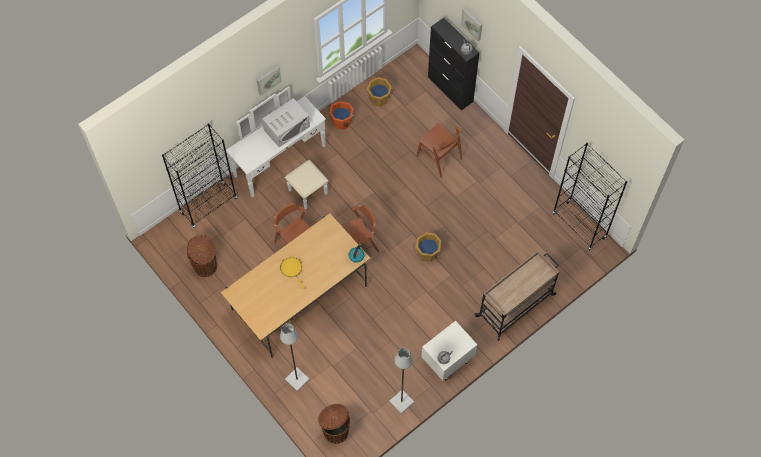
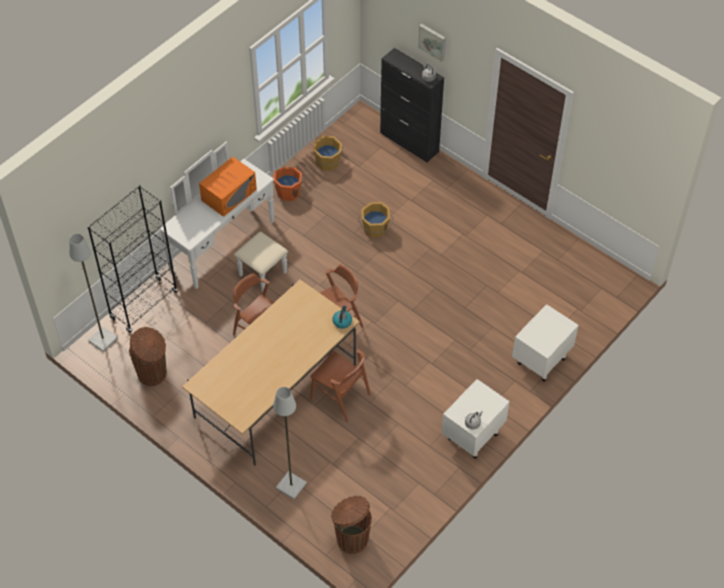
camera: 10 degrees left, 10 degrees down
(268, 79) = (202, 130): picture -> none
(287, 128) = (229, 195): white microwave -> orange microwave
(292, 269) = (266, 347): yellow frying pan -> none
(401, 402) = (427, 492): grey floor lamp -> grey floor lamp (103, 340)
(427, 253) = (421, 320): orange bucket -> orange bucket (375, 229)
(439, 157) = (412, 215): brown chair -> brown chair (340, 396)
(516, 305) = (540, 361): beige cart -> white nightstand
(579, 226) = (594, 265): black bookcase -> none

